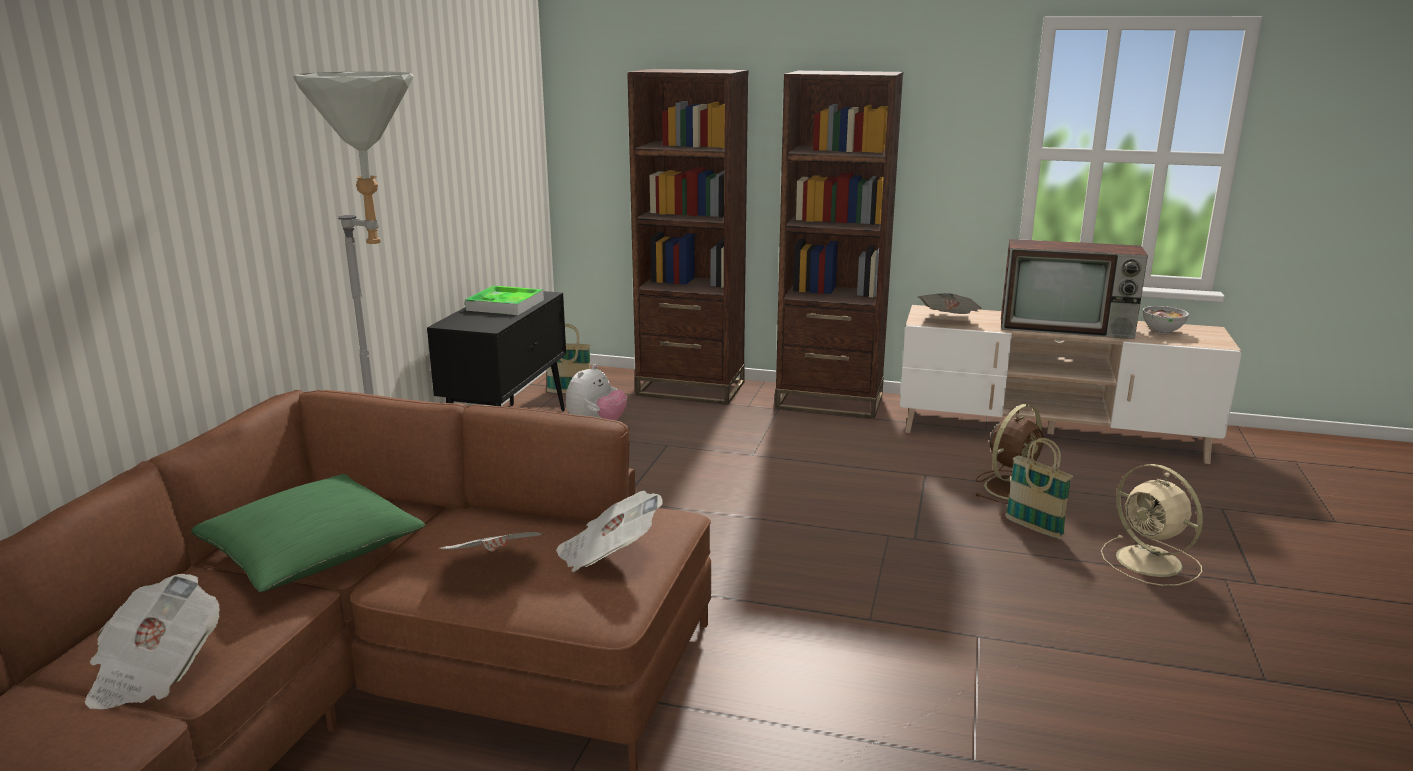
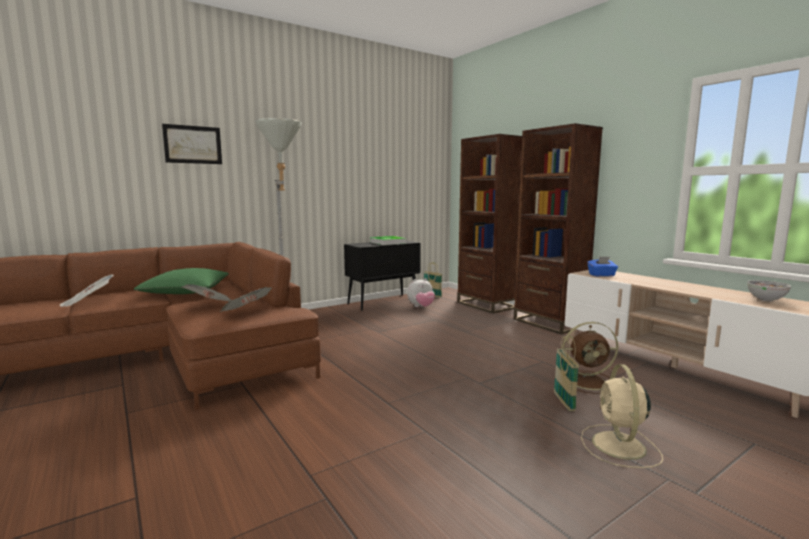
camera: 40 degrees right, 10 degrees down
(147, 155) = (193, 144): none -> picture
(949, 321) = (601, 275): newspaper -> blue tissue box
(1068, 328) = (683, 288): television -> none

